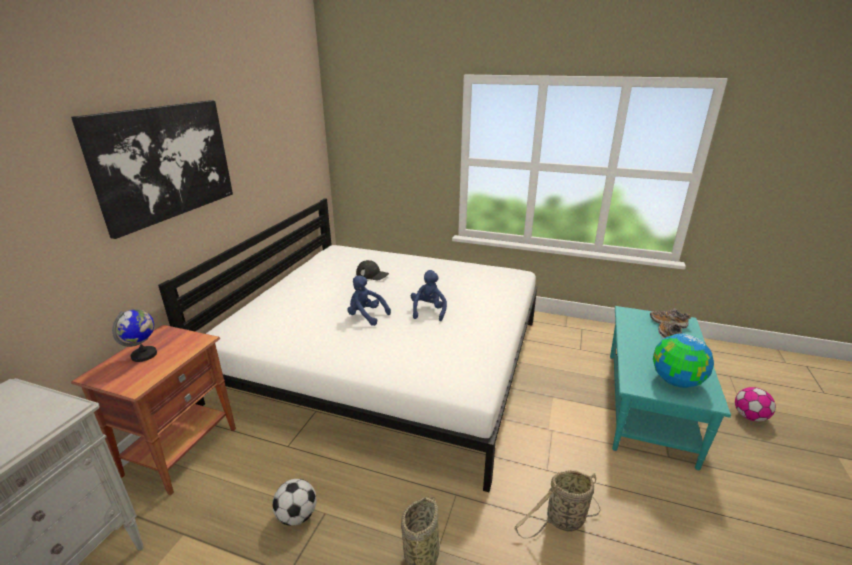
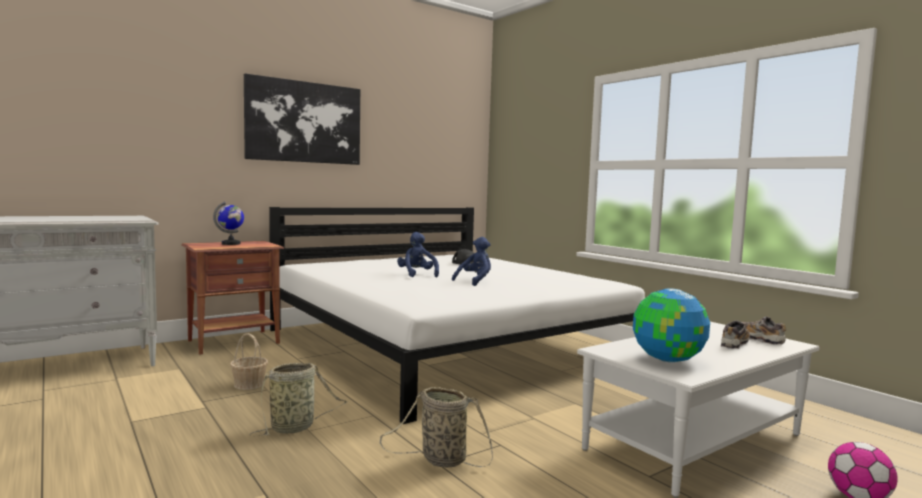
camera: 35 degrees right, 20 degrees down
(297, 515) = (249, 384): football -> basket
(648, 405) = (694, 442): turquoise coffee table -> white coffee table

